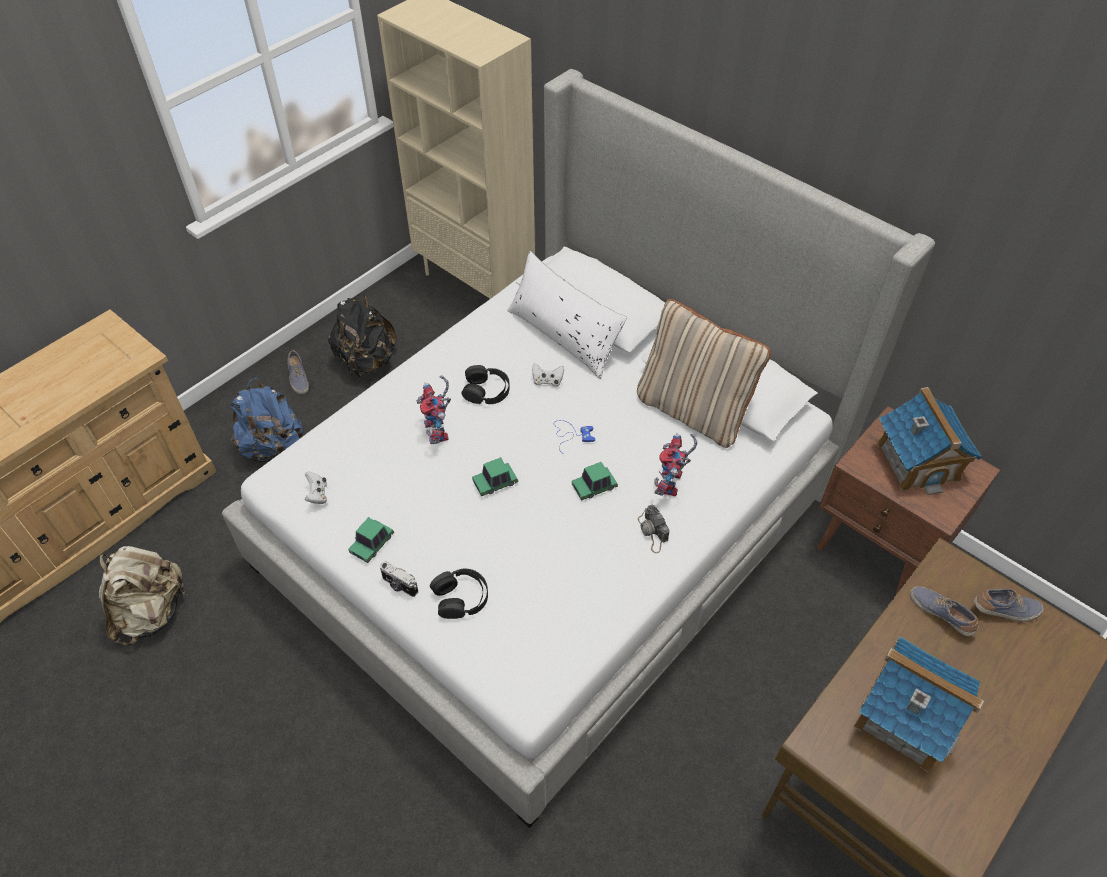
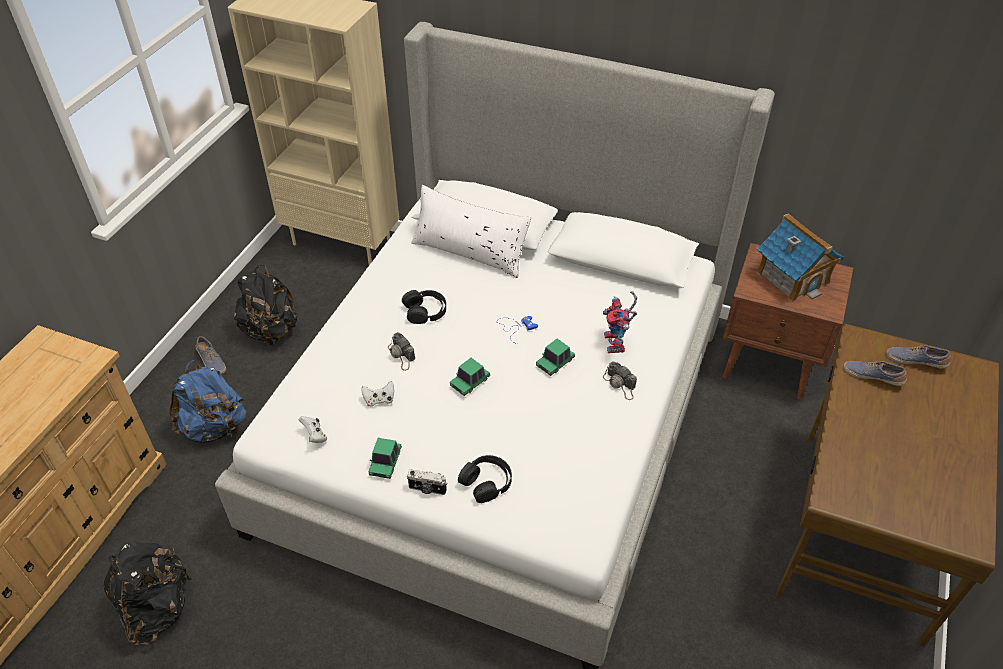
camera: 20 degrees left, 5 degrees down
(152, 612) = (157, 608): beige backpack -> black backpack
(439, 433) = (401, 355): toy robot -> camera
(547, 381) = (474, 290): white game controller -> white game controller (379, 400)
(693, 410) = (605, 283): beige pillow -> none
(905, 717) = (885, 458): toy house -> none
(1006, 611) = (915, 361): shoe -> shoe turned 135 degrees counterclockwise

